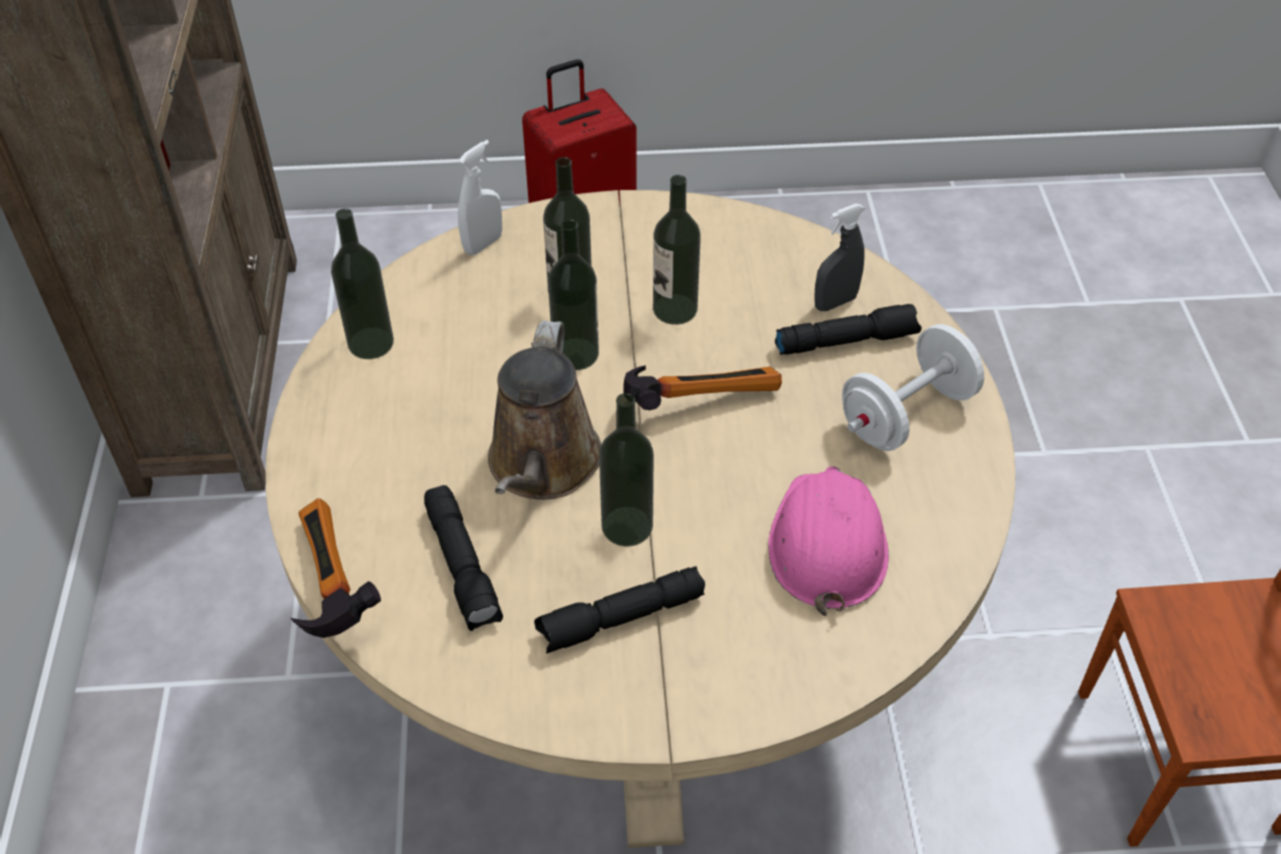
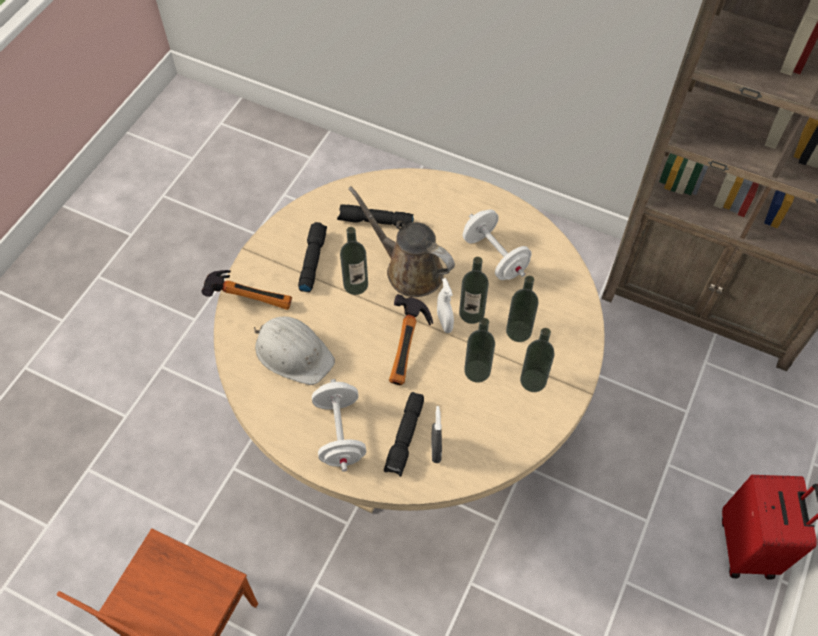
camera: 120 degrees right, 10 degrees up
(323, 585) = (397, 176): hammer -> hammer (251, 296)
(370, 343) = (529, 237): bottle -> bottle (533, 380)
(441, 369) = (495, 256): none -> white dumbbell
(483, 244) = (578, 309): white spray bottle -> white spray bottle (444, 323)
(826, 544) = (293, 352): pink hard hat -> white hard hat

